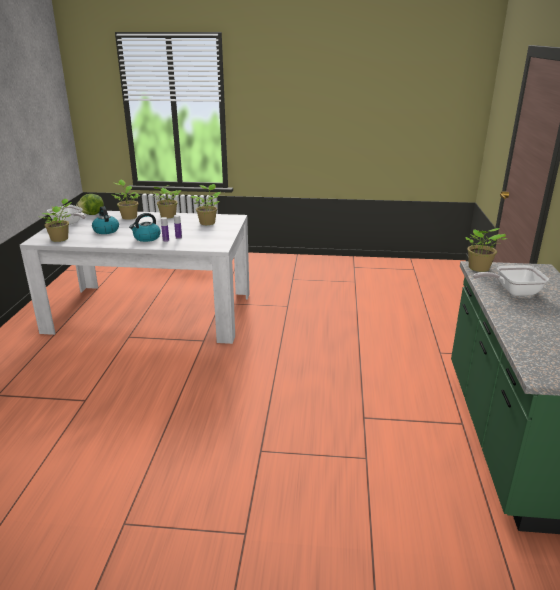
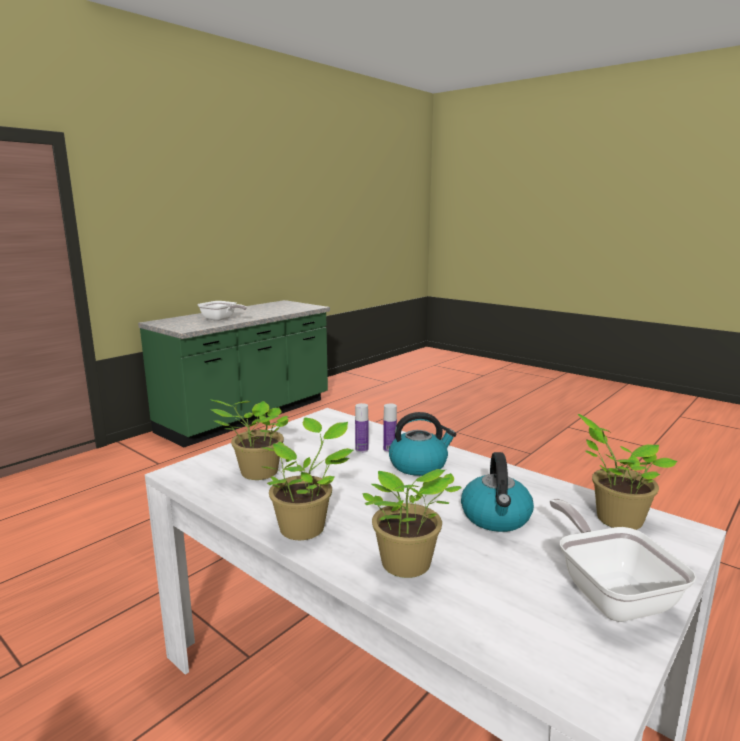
camera: 145 degrees left, 10 degrees down
(92, 214) = (524, 637): lettuce -> none
(478, 268) = (191, 328): potted plant -> none

